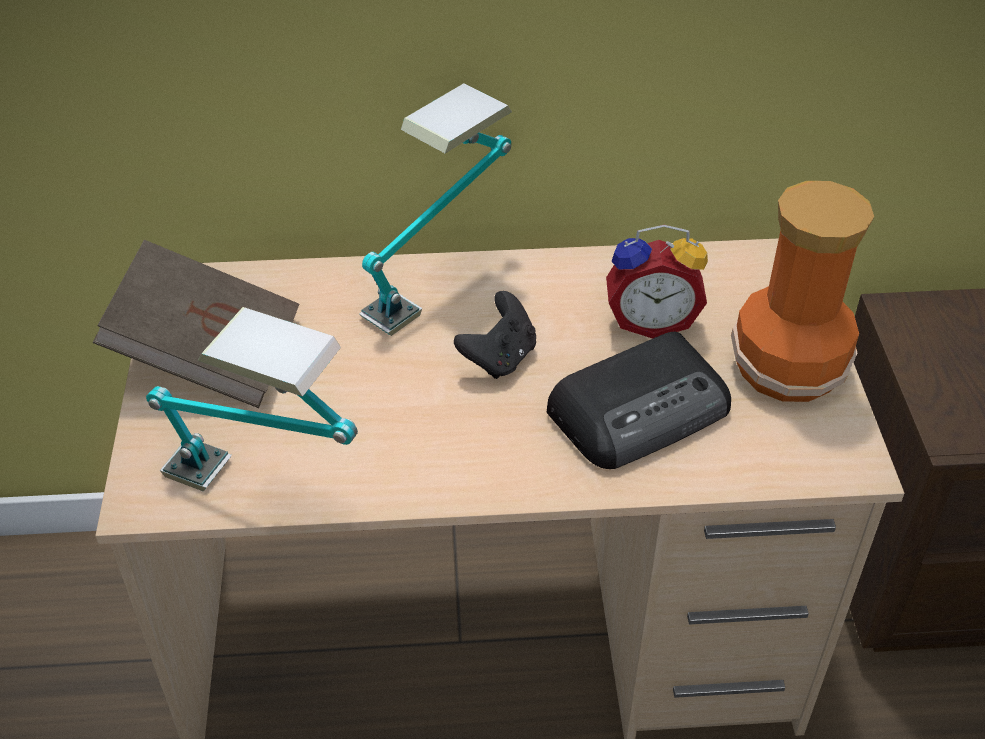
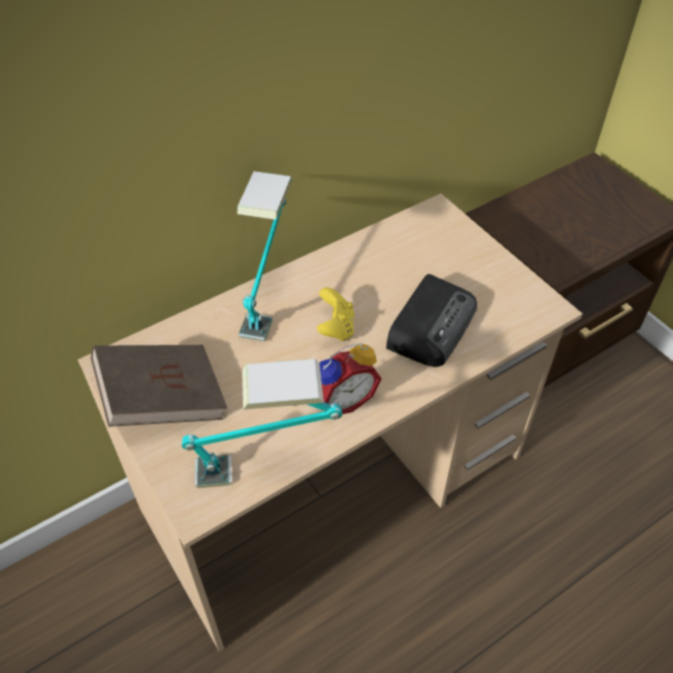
camera: 30 degrees left, 5 degrees up
(499, 358) = (336, 328): black game controller -> yellow game controller
(651, 320) = (399, 272): alarm clock -> alarm clock (342, 399)
(787, 365) = (483, 268): vase -> none

